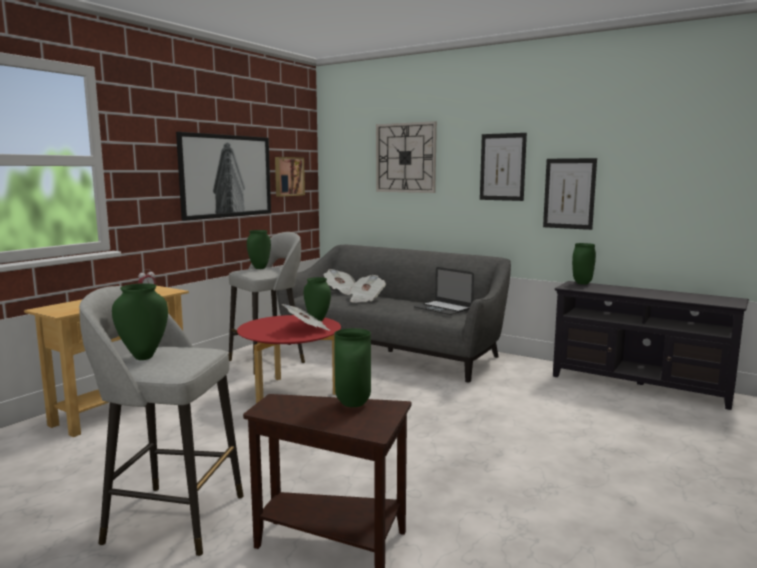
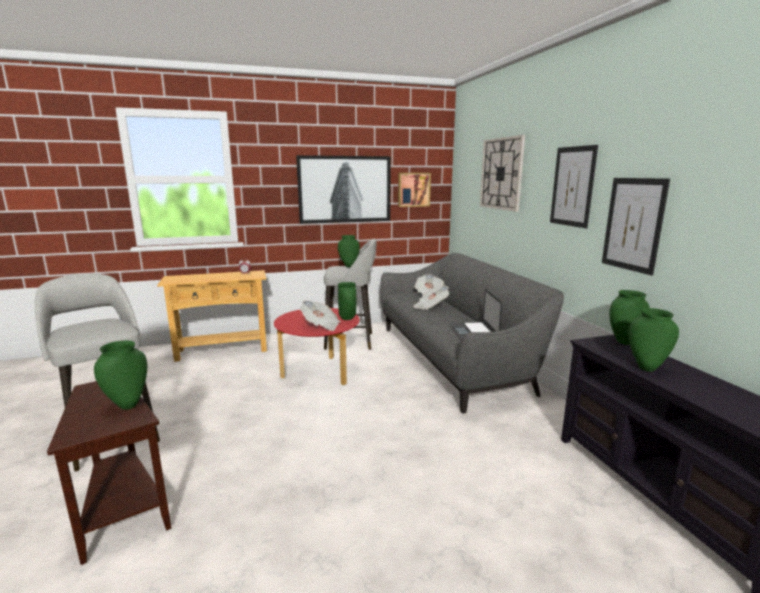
camera: 40 degrees right, 5 degrees up
(143, 357) = (81, 326): green vase -> green vase (646, 368)

